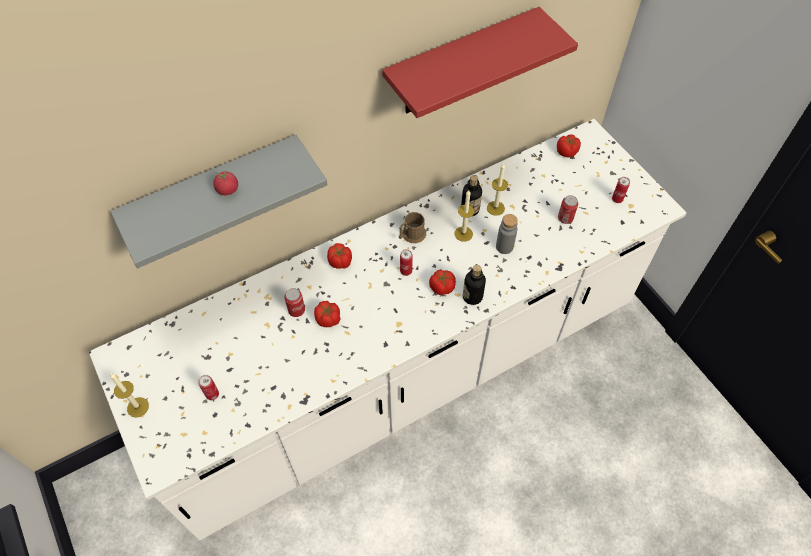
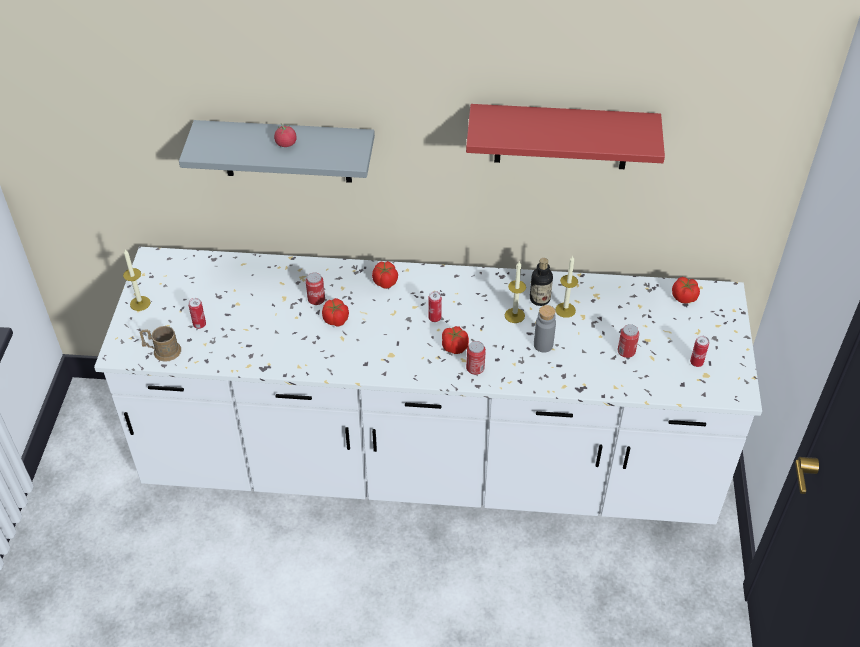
camera: 35 degrees right, 10 degrees down
(411, 235) = (465, 293): brown mug -> brown mug (163, 351)
(472, 297) = (475, 368): bottle -> can

